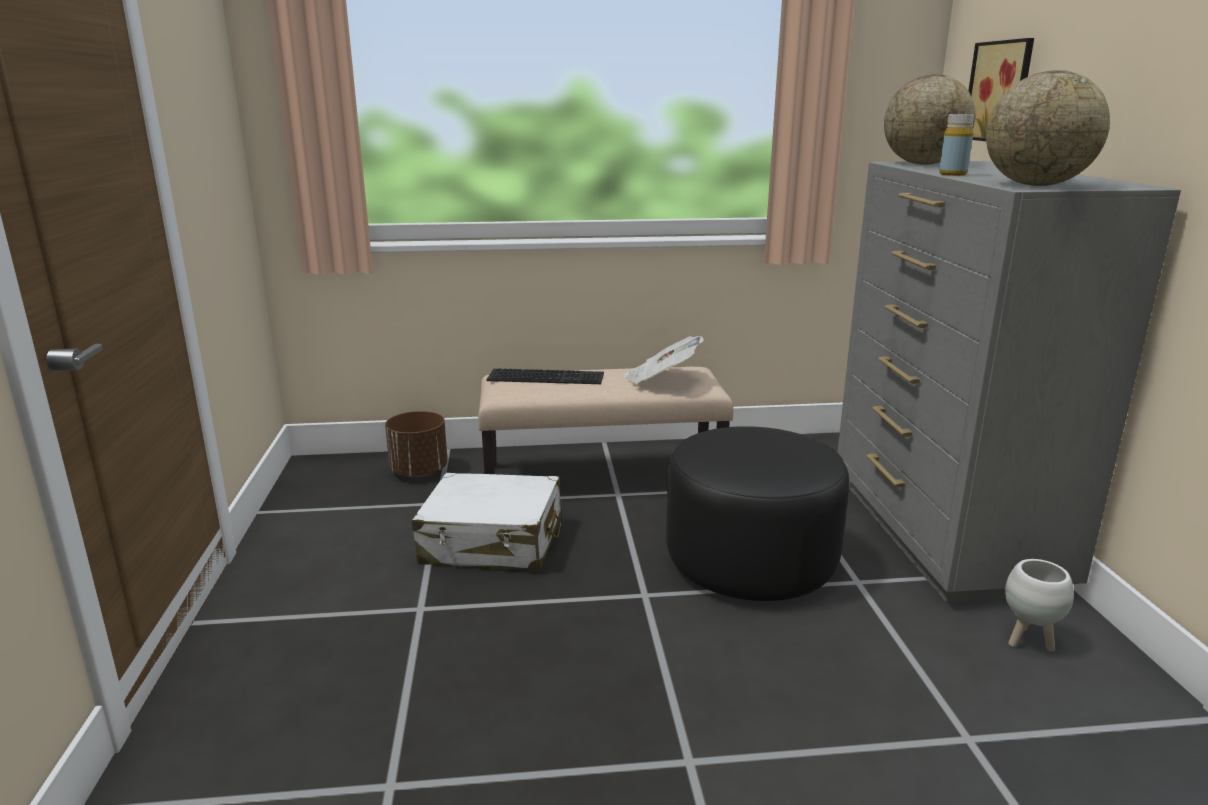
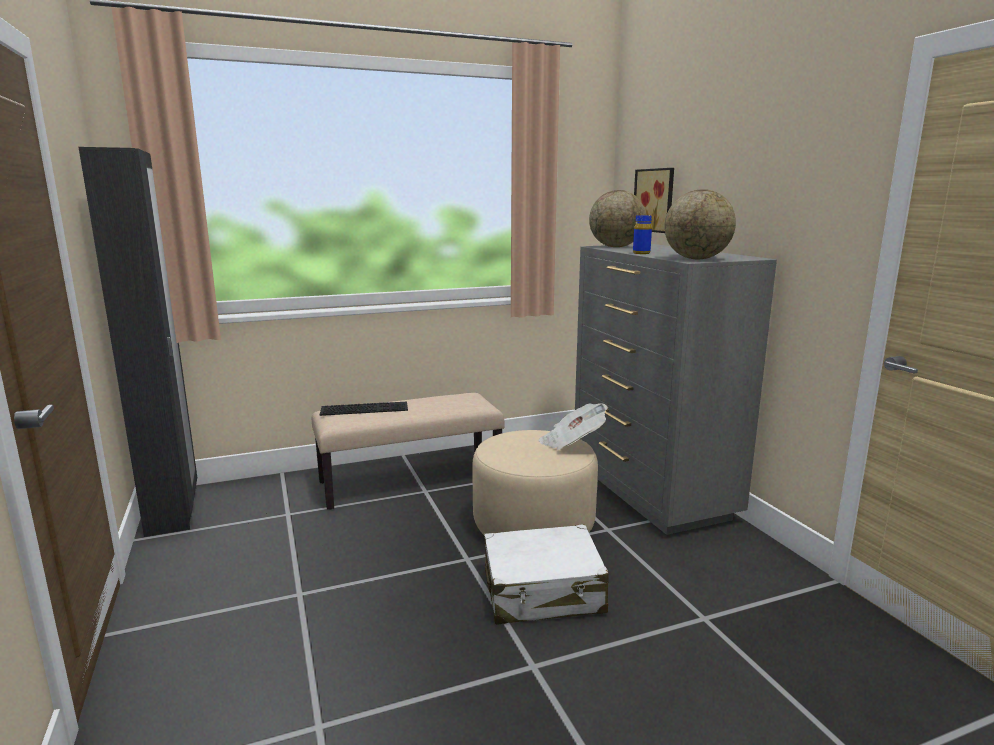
camera: 15 degrees left, 5 degrees down
(311, 481) = (173, 510): none -> black wardrobe
(419, 472) = (264, 492): brown planter -> none
(492, 542) = (341, 537): white suitcase -> white suitcase (543, 592)
(660, 380) = (450, 404): newspaper -> newspaper (572, 442)
(750, 562) = (533, 526): black ottoman -> beige ottoman
(952, 174) = (641, 253): yellow bottle -> blue bottle
(1027, 641) = (721, 552): white planter -> none

